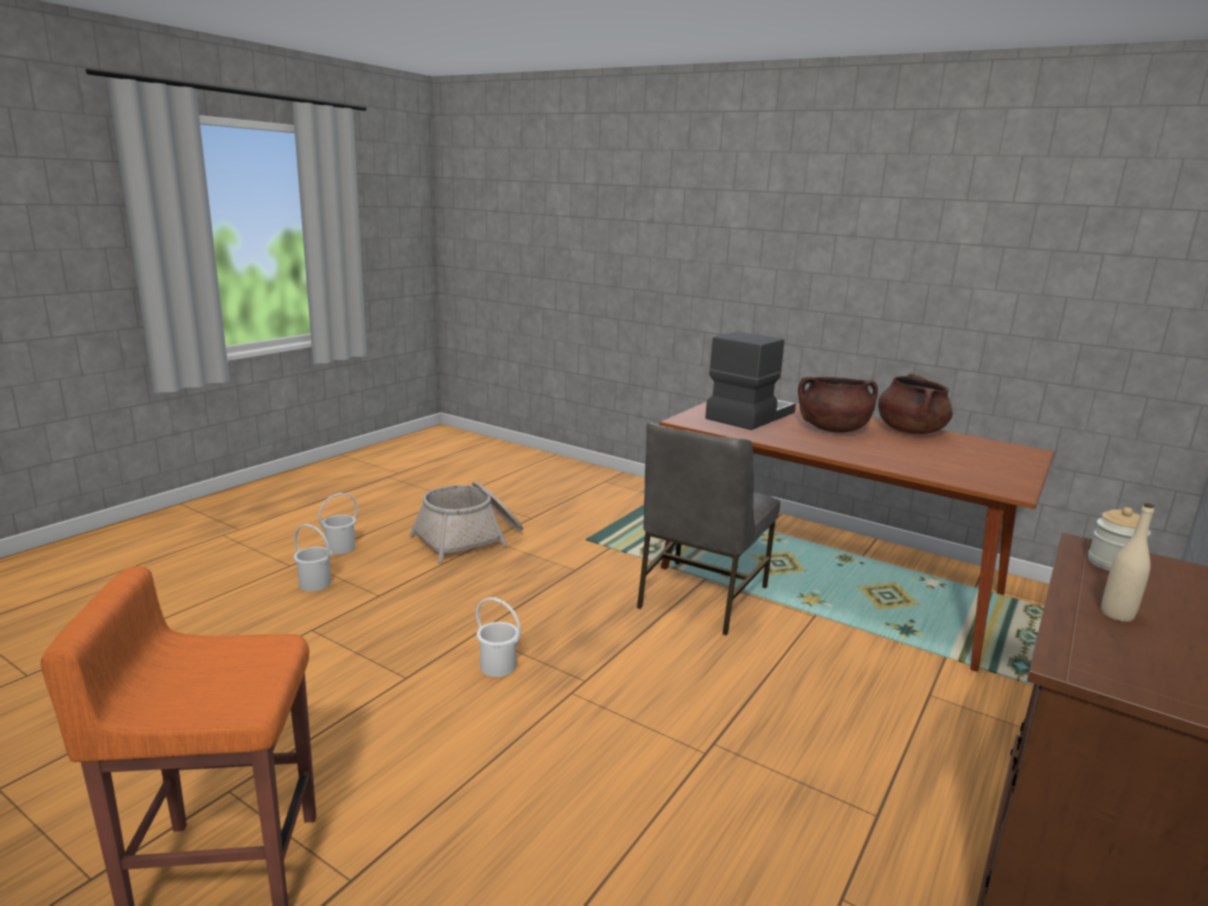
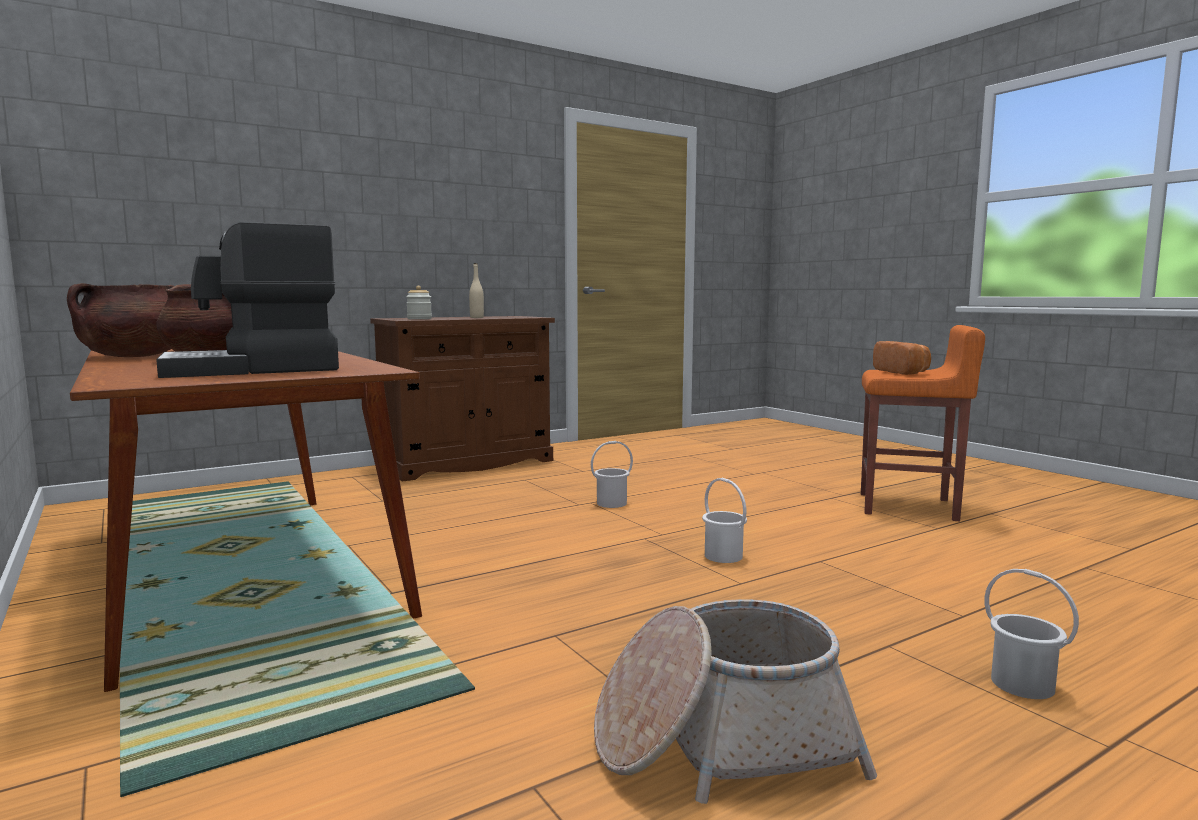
camera: 155 degrees left, 10 degrees down
(222, 673) = (903, 372): none -> bread
(340, 548) = (1043, 771): white bucket -> white bucket (612, 503)
(699, 598) = (435, 576): grey chair -> none

